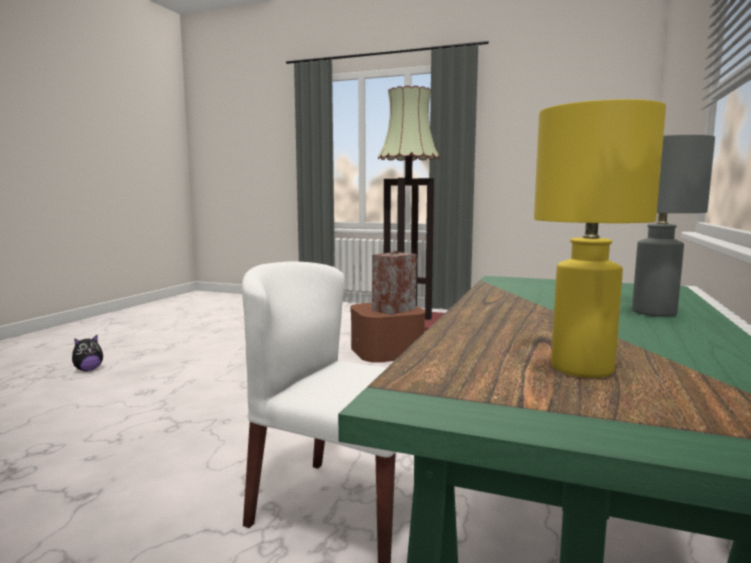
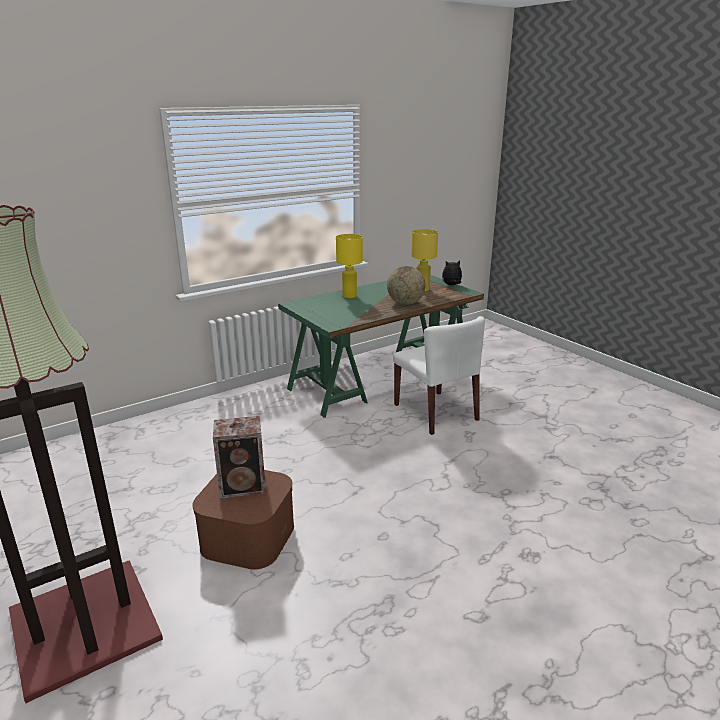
camera: 145 degrees left, 15 degrees up
(88, 370) = (611, 649): plush toy -> plush toy (451, 285)
(501, 321) = (405, 303): none -> globe
(655, 313) = (349, 296): grey table lamp -> yellow table lamp

